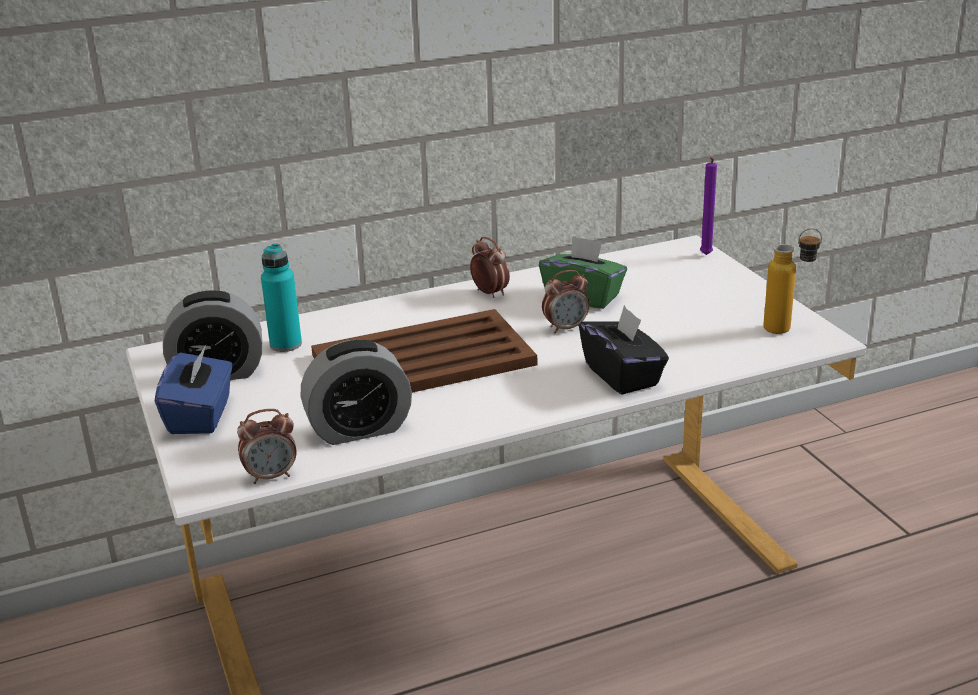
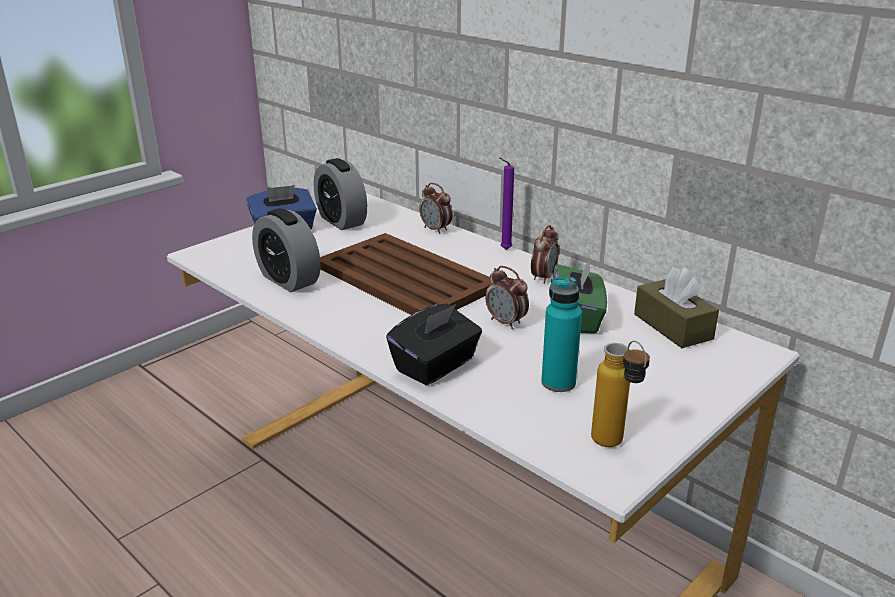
camera: 65 degrees right, 0 degrees up
(271, 476) = (217, 268): alarm clock -> alarm clock (436, 229)
(286, 344) = (395, 229): turquoise bottle -> turquoise bottle (558, 382)
(627, 264) = (672, 326): none -> brown tissue box
(705, 256) = (747, 366): purple candle -> purple candle (504, 249)

